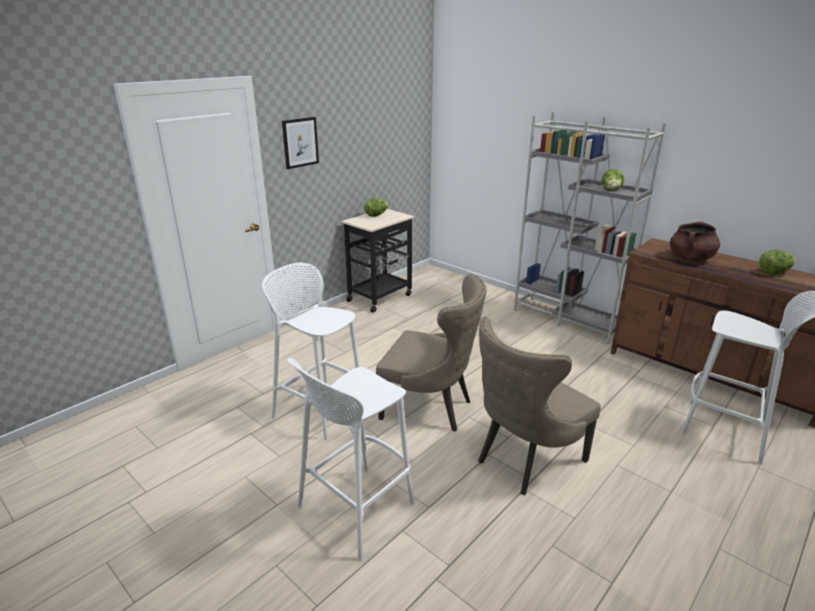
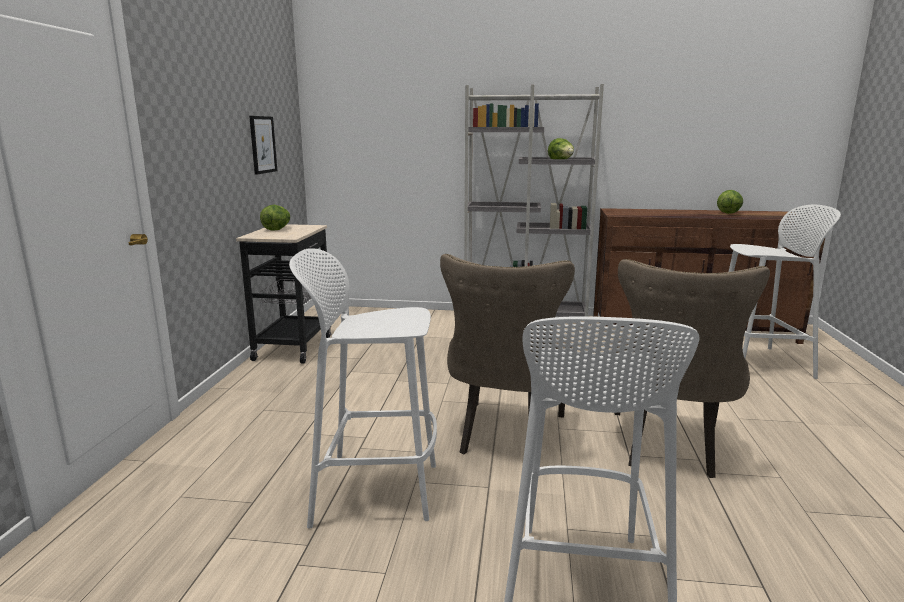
camera: 35 degrees left, 10 degrees down
(300, 142) = (182, 110): picture -> picture (262, 144)
(430, 408) = (507, 434): beige chair -> beige chair turned 120 degrees clockwise
(690, 258) = (659, 213): brown cooking pot -> none

